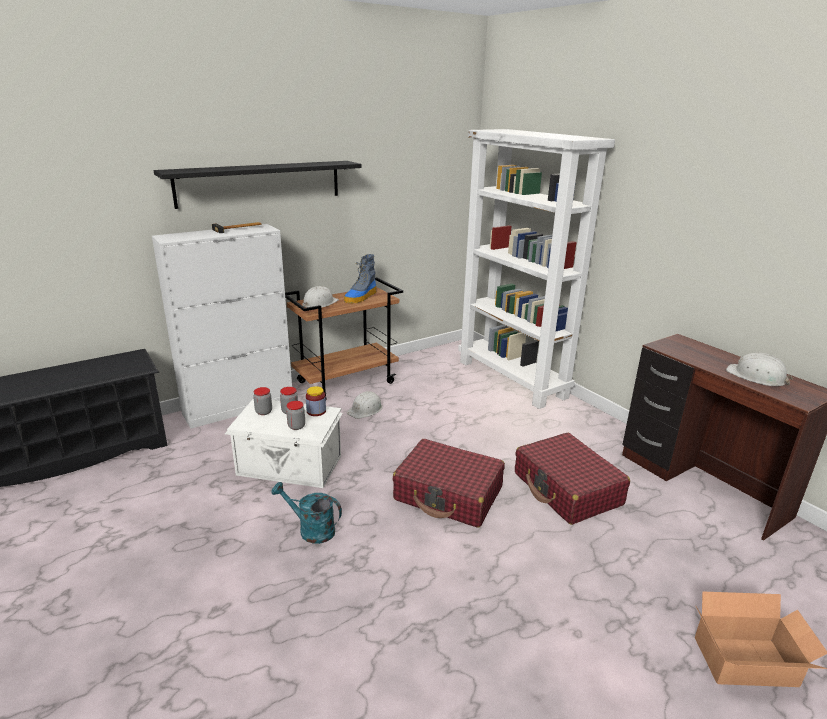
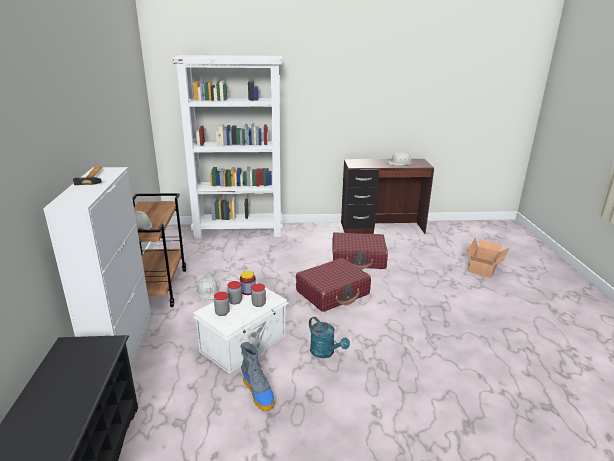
camera: 60 degrees left, 0 degrees up
(260, 183) = (77, 129): black shelf -> none
(311, 530) = (325, 352): turquoise watering can -> turquoise watering can turned 90 degrees counterclockwise
(361, 297) = (152, 211): boot -> boot (258, 393)

